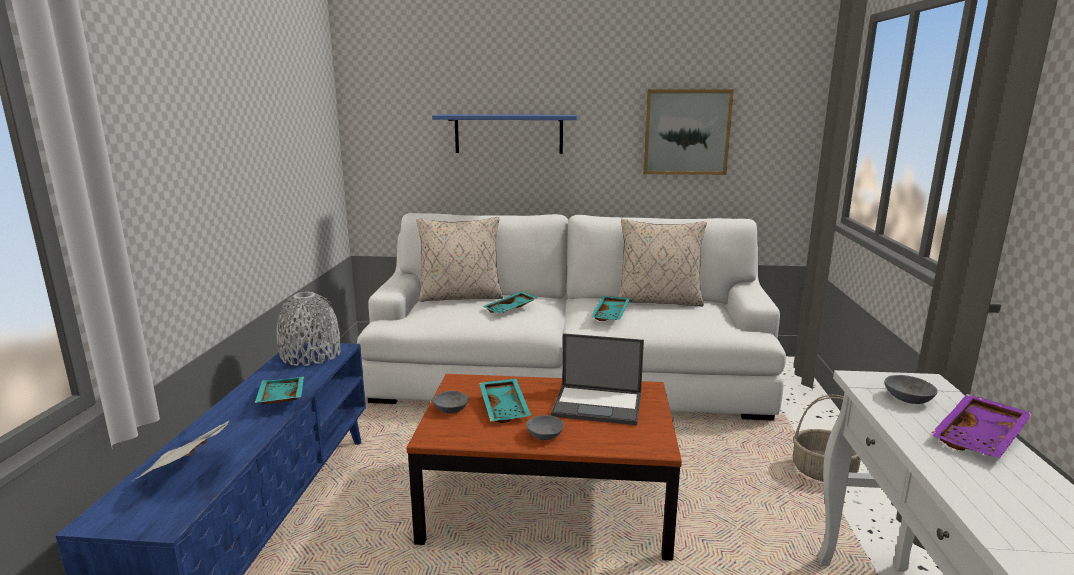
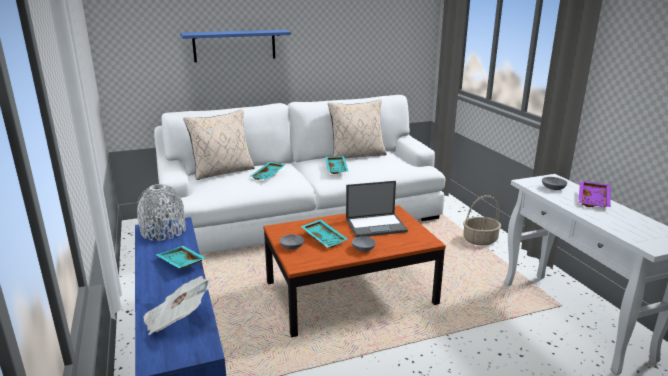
camera: 25 degrees left, 5 degrees up
(686, 132) = (356, 39): picture -> none

